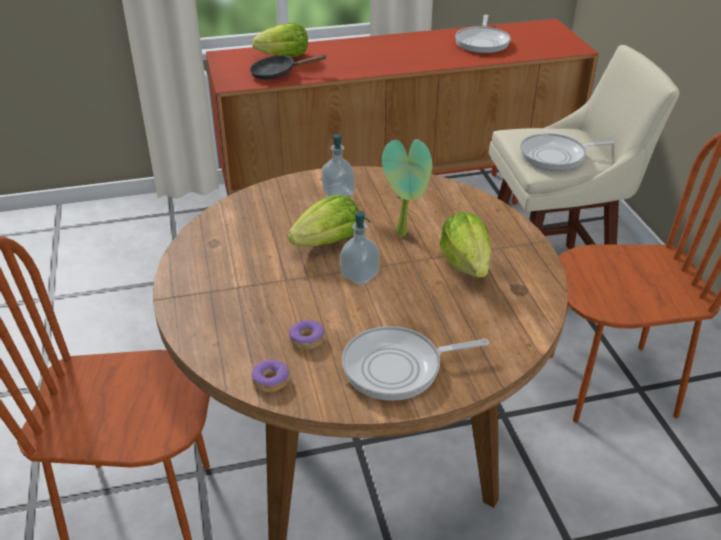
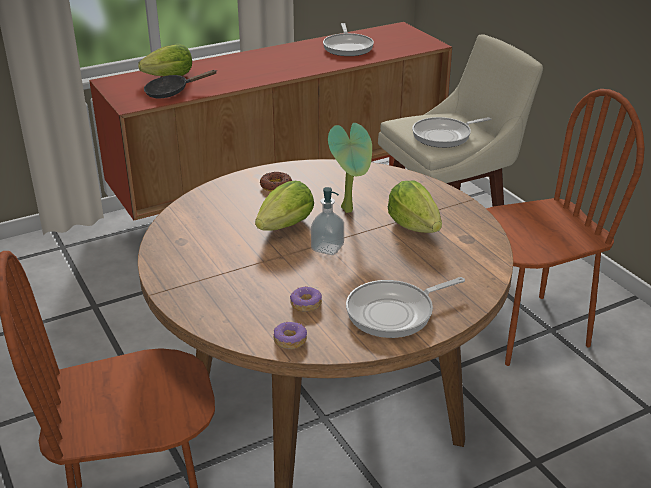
camera: 15 degrees left, 5 degrees down
(338, 193) = (275, 186): soap dispenser -> donut

